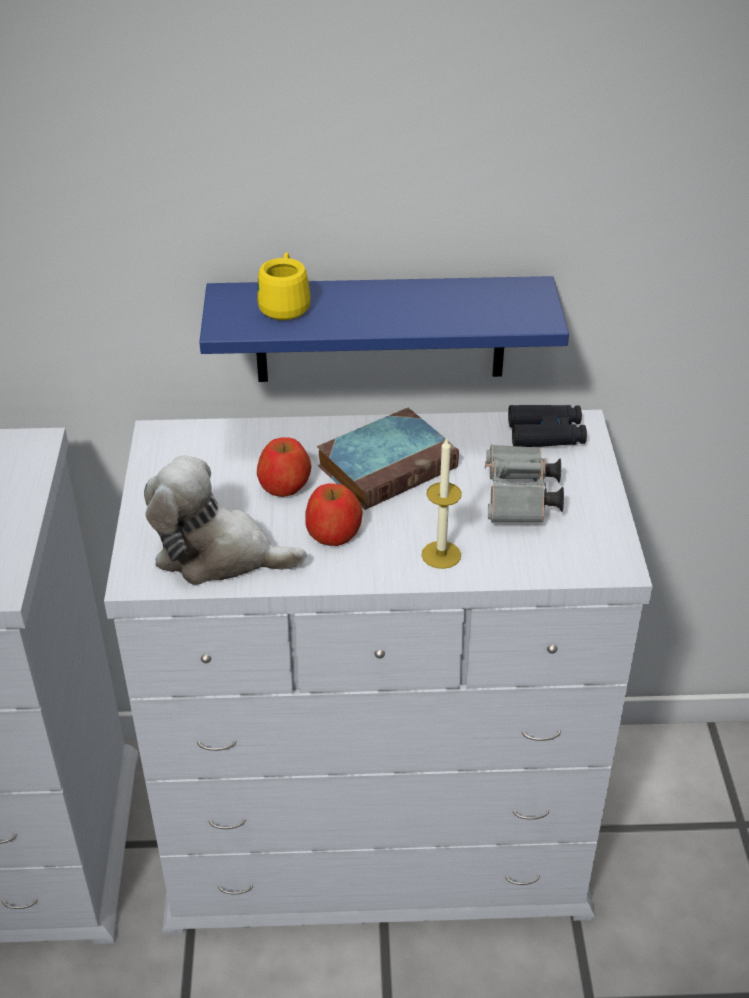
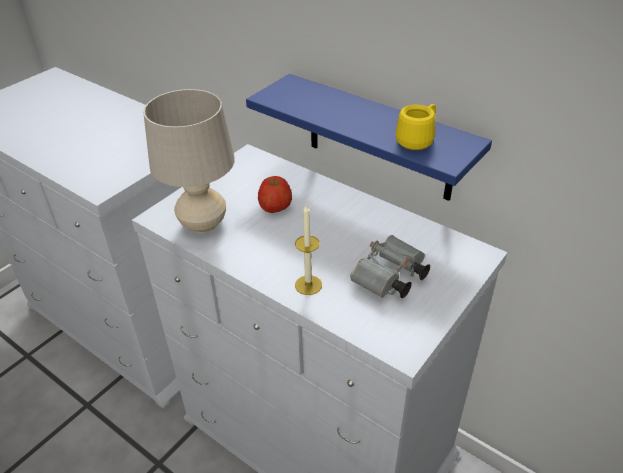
camera: 40 degrees right, 0 degrees up
(218, 554) = (203, 224): plush toy -> beige table lamp
(285, 304) = (311, 97): yellow mug -> yellow mug (418, 139)
(333, 532) = (268, 242): apple -> none
(389, 465) = (339, 222): book -> none
(546, 434) = (452, 249): black binoculars -> none

